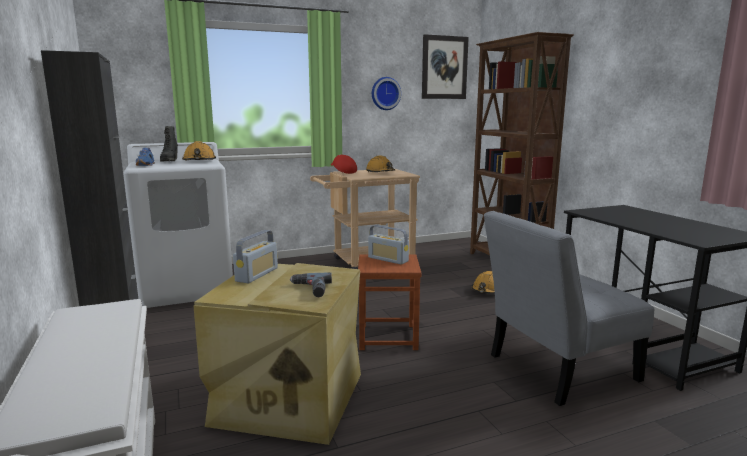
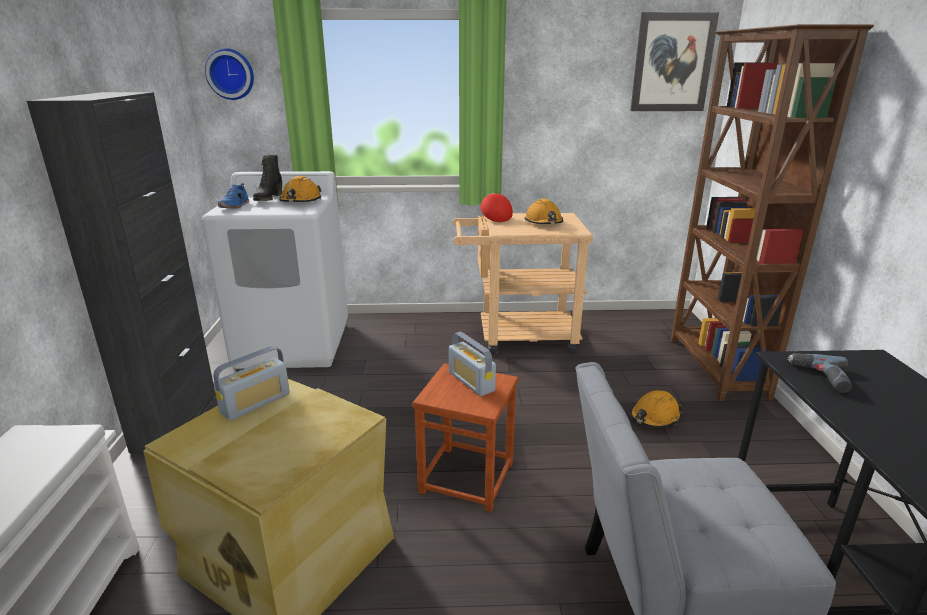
camera: 20 degrees right, 10 degrees up
(310, 290) = (282, 454): power drill -> power drill (820, 377)
(385, 93) = (573, 104): wall clock -> wall clock (231, 74)

